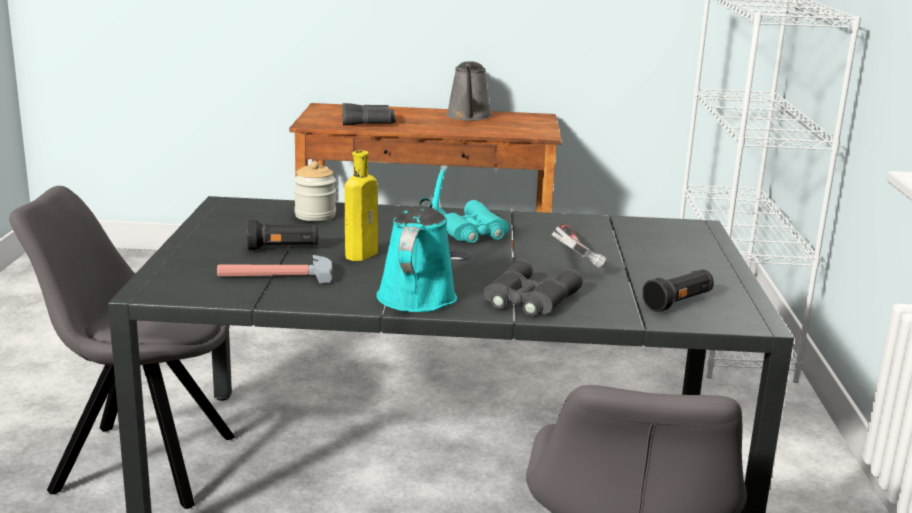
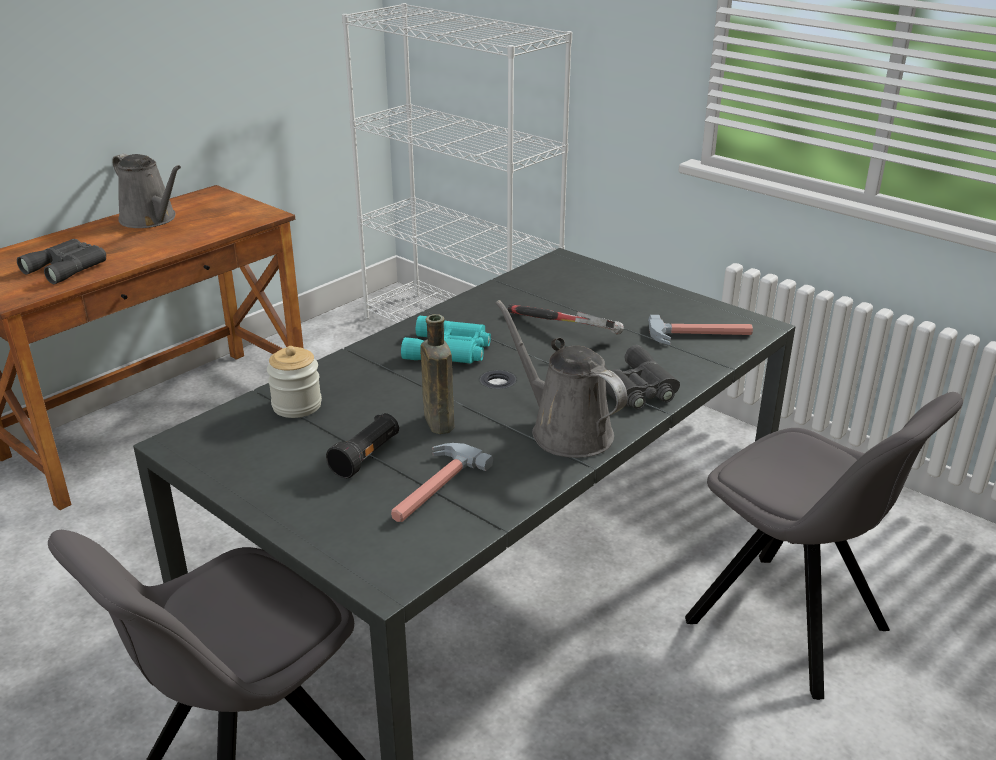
camera: 50 degrees left, 10 degrees up
(362, 254) = (438, 421): yellow bottle -> brown bottle
(418, 293) = (565, 431): turquoise watering can -> grey watering can
(678, 303) = (700, 335): black flashlight -> hammer

